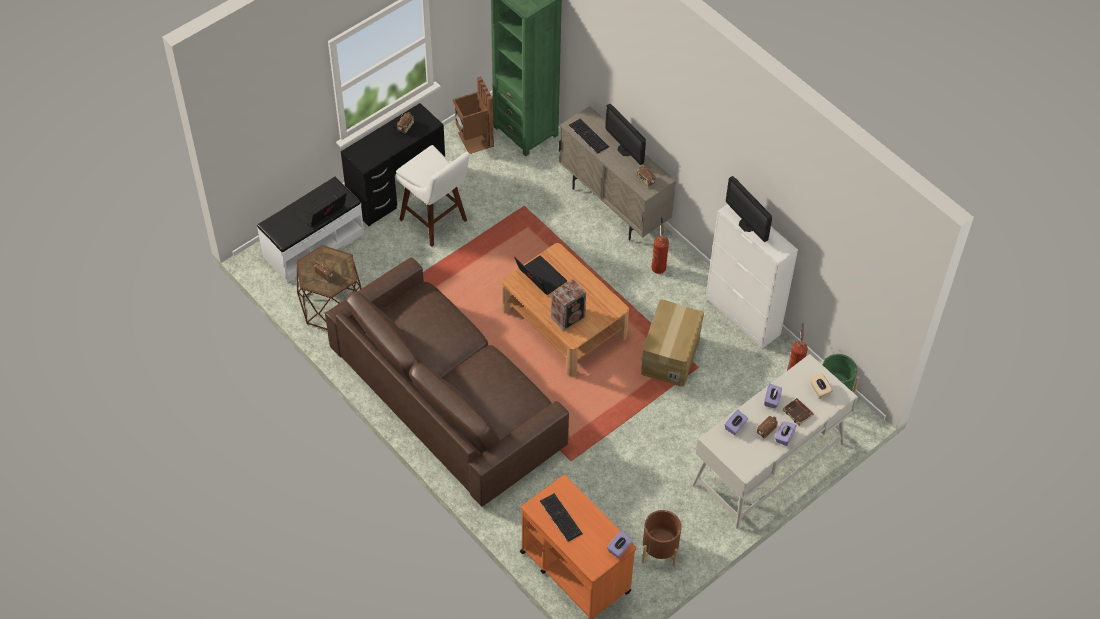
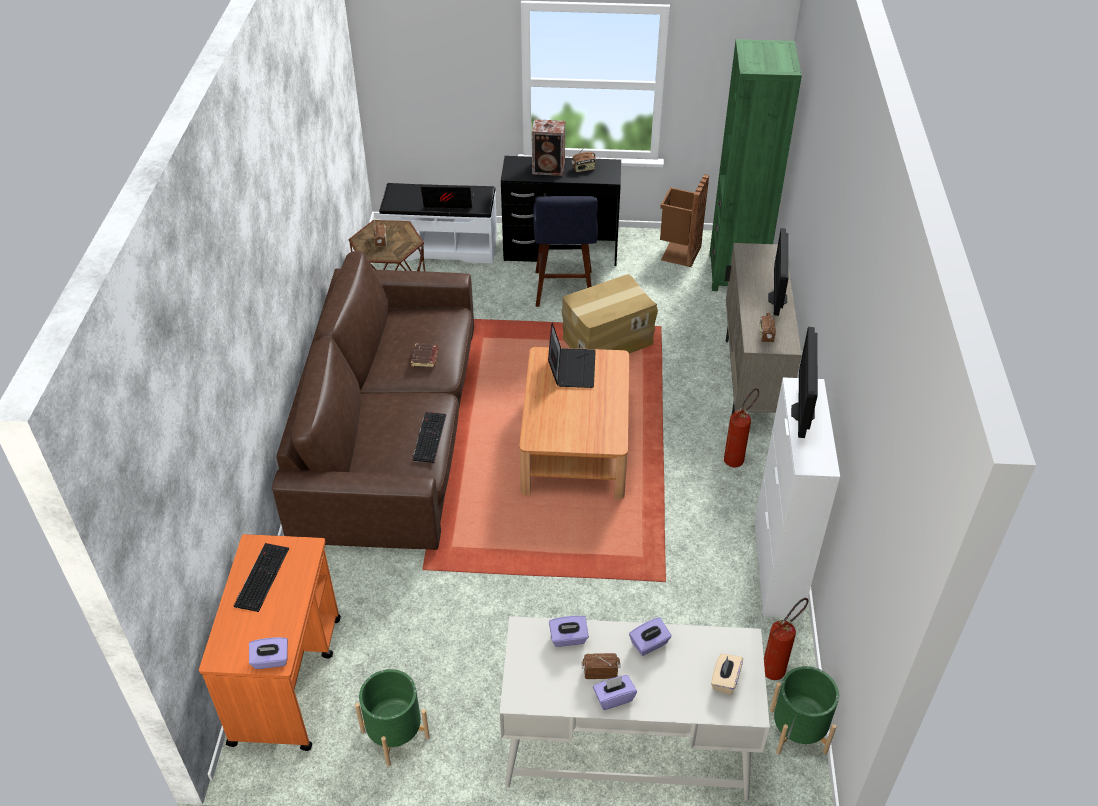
camera: 45 degrees right, 10 degrees down
(436, 222) = (564, 291): white stool -> blue stool
(569, 317) = (555, 419): speaker -> speaker (549, 169)
(587, 136) = (751, 266): keyboard -> keyboard (429, 436)
(659, 550) = (395, 734): brown planter -> green planter
(669, 355) = (648, 547): cardboard box -> cardboard box (607, 340)
(798, 413) = (665, 684): brown book -> brown book (425, 358)

